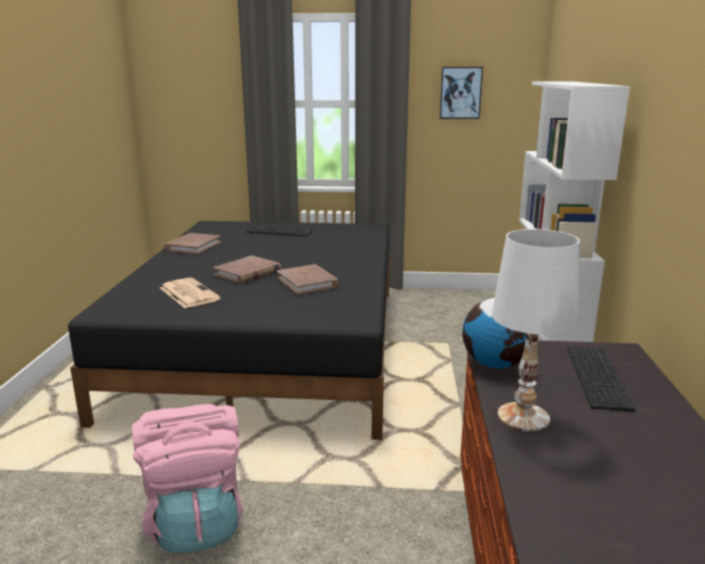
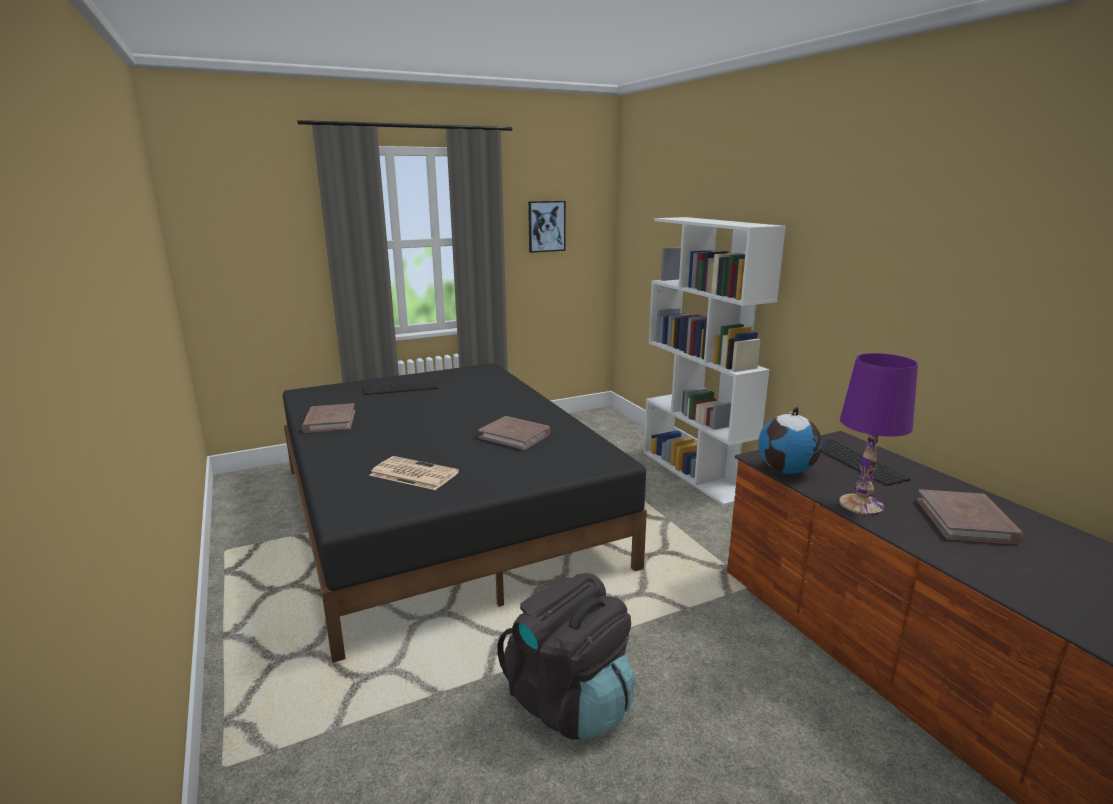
camera: 30 degrees left, 0 degrees up
(196, 520) = (569, 702): pink backpack -> black backpack
(248, 273) = (440, 438): brown book -> brown book (966, 521)
(523, 417) = (861, 505): white table lamp -> purple table lamp

